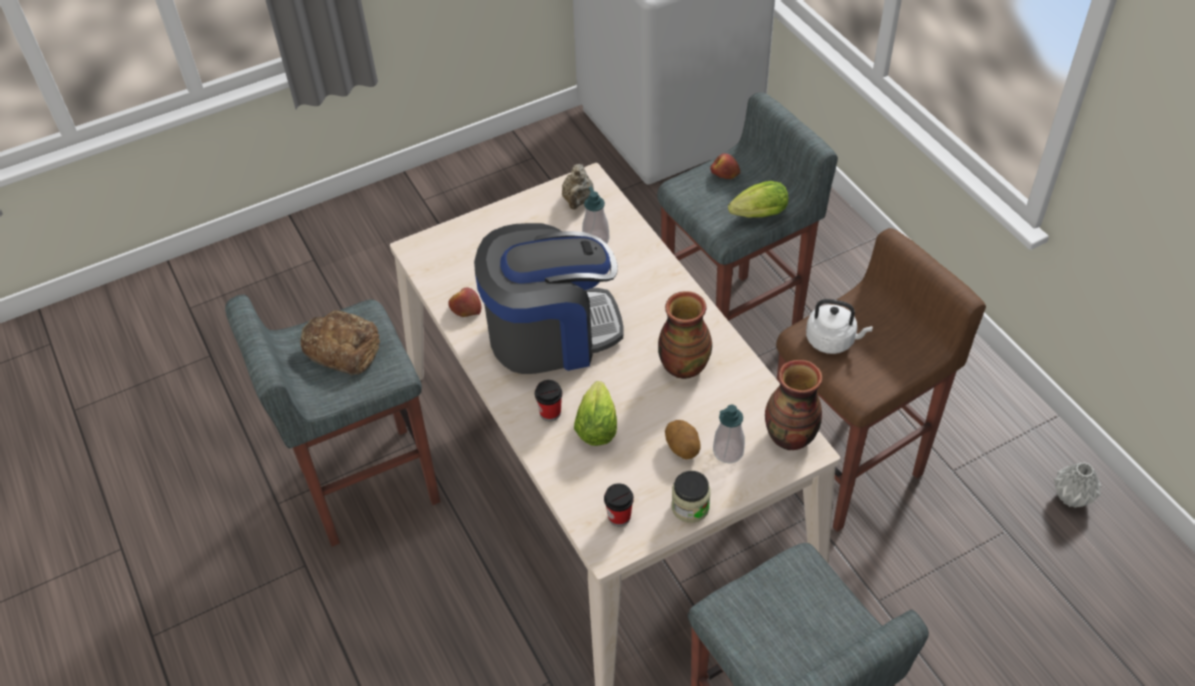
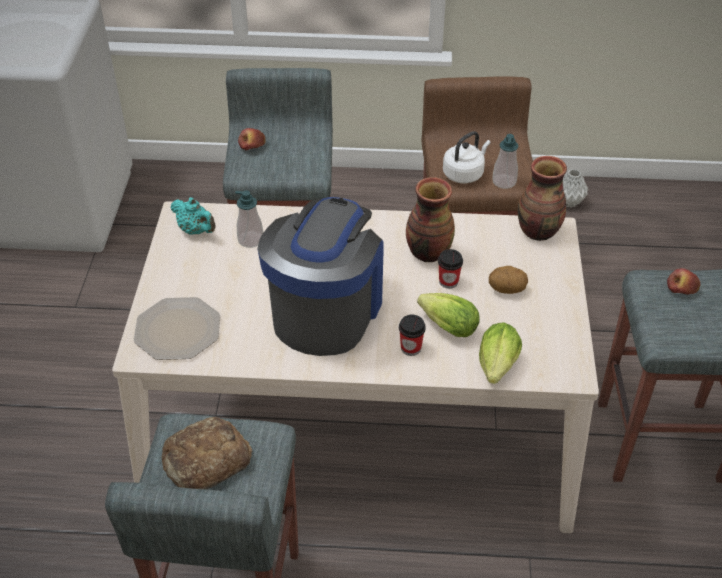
camera: 60 degrees left, 5 degrees down
(456, 255) = (177, 330): none -> plate
(465, 308) = (246, 351): apple -> apple (681, 288)
(578, 201) = (196, 230): beige teapot -> turquoise teapot
(619, 516) = (546, 354): cup -> cup (448, 282)
(690, 507) = (565, 311): jar -> none
(728, 452) = (528, 268): soap dispenser -> soap dispenser (504, 182)
(756, 215) = (312, 151): lettuce -> lettuce (496, 368)

